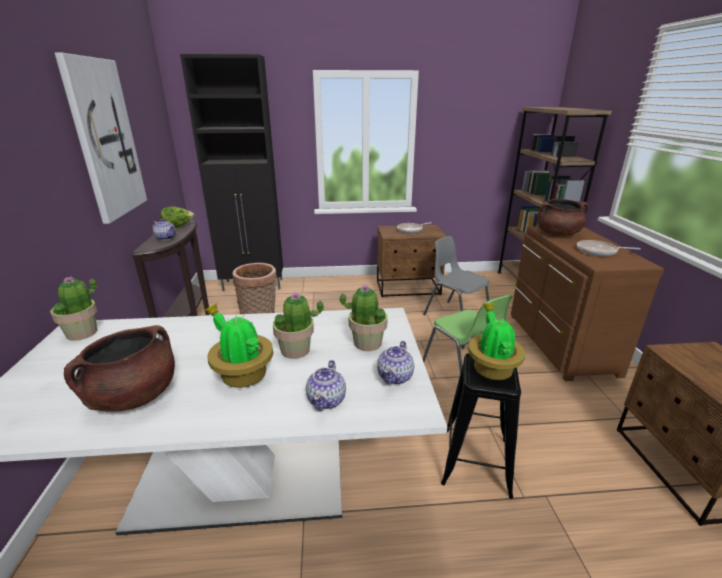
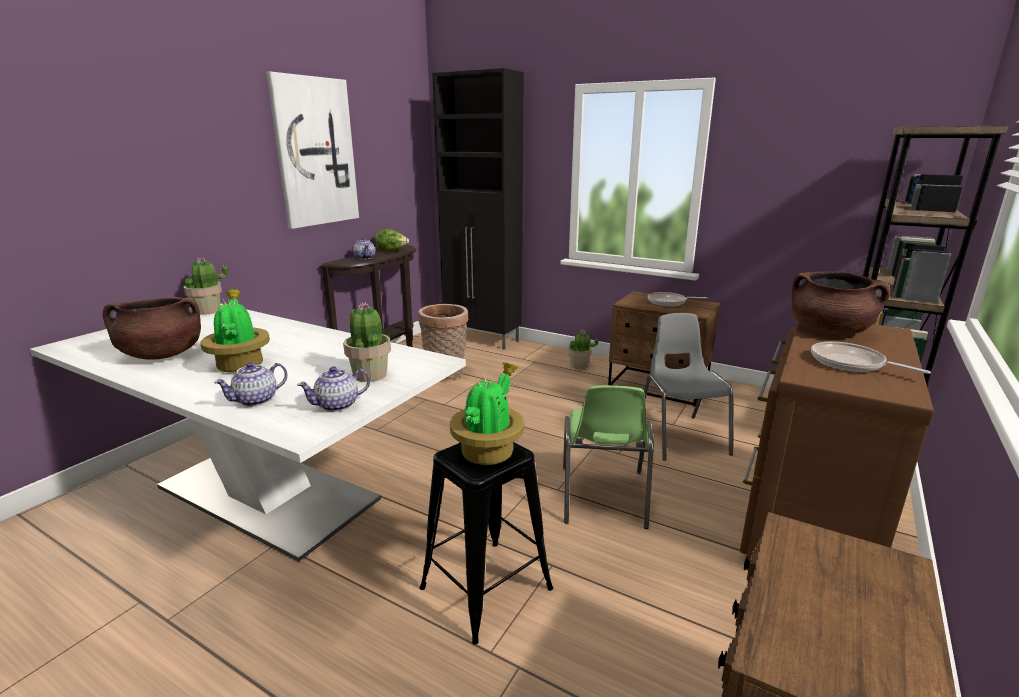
camera: 35 degrees right, 5 degrees down
(296, 350) = (306, 362): potted plant -> potted plant (579, 366)

